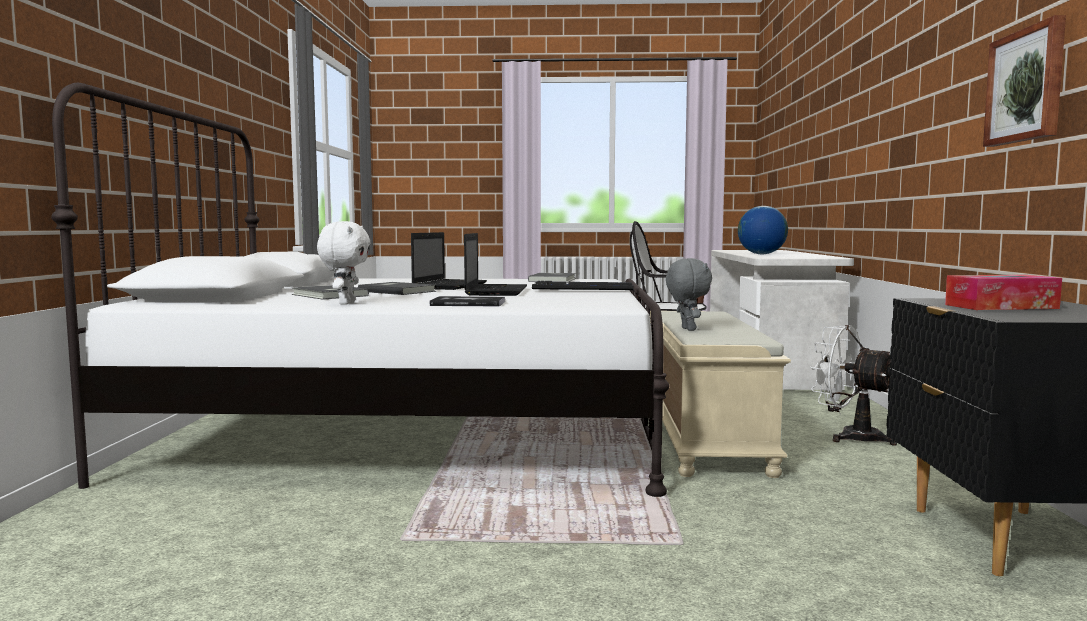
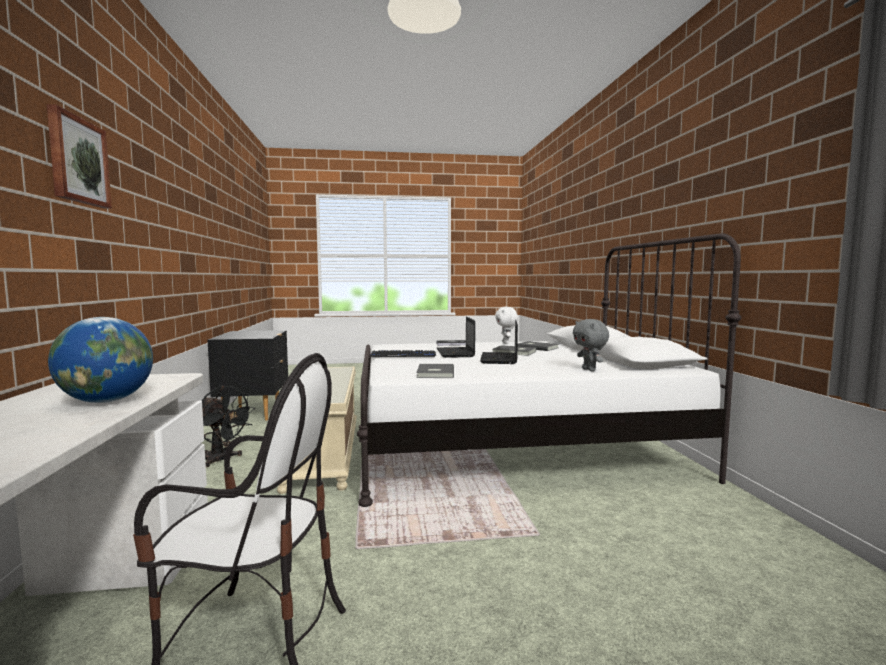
camera: 170 degrees right, 0 degrees up
(687, 329) = (340, 376): grey plush toy -> grey plush toy (589, 370)
(850, 436) = (222, 460): white fan -> black fan
(1001, 306) = (255, 334): tissue box -> none
(1026, 86) = (180, 243): picture -> picture (77, 161)

